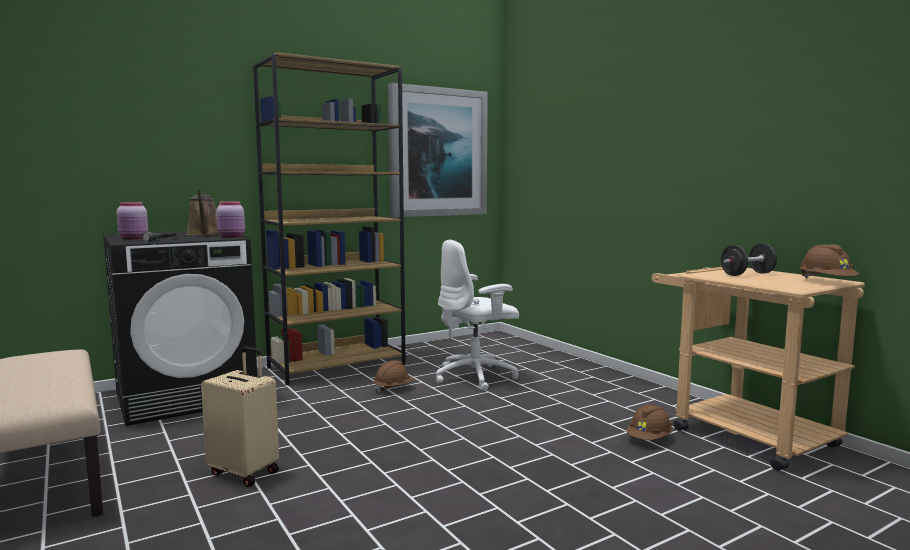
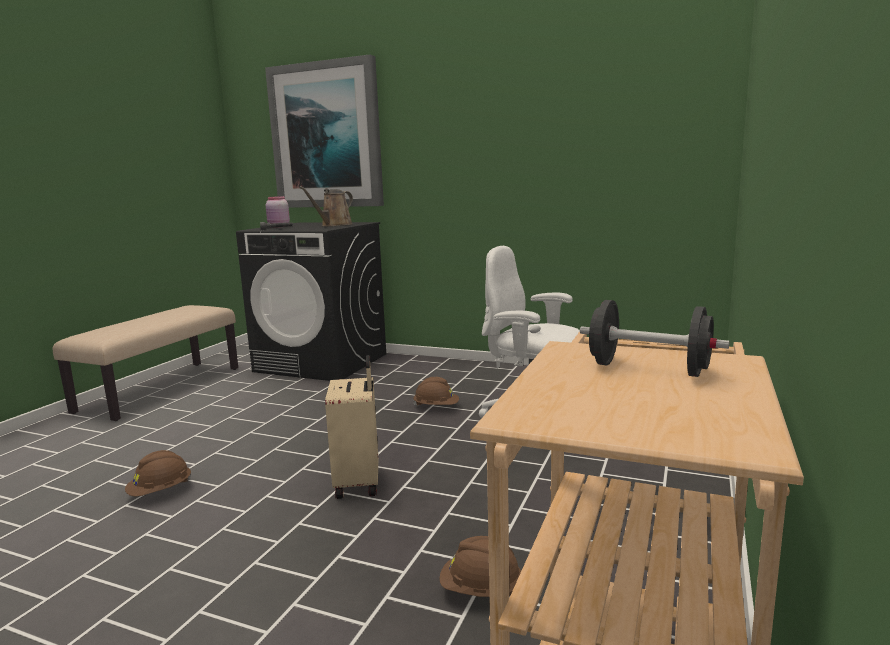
camera: 55 degrees right, 5 degrees up
(232, 236) = (325, 229): pink jar -> none
(245, 472) = (203, 429): beige suitcase -> beige suitcase (359, 483)
(337, 365) = (459, 371): brown bookcase -> none
(437, 152) = (623, 127): picture -> picture (327, 136)
(826, 282) = (683, 433): brown hard hat -> brown hard hat (160, 492)

